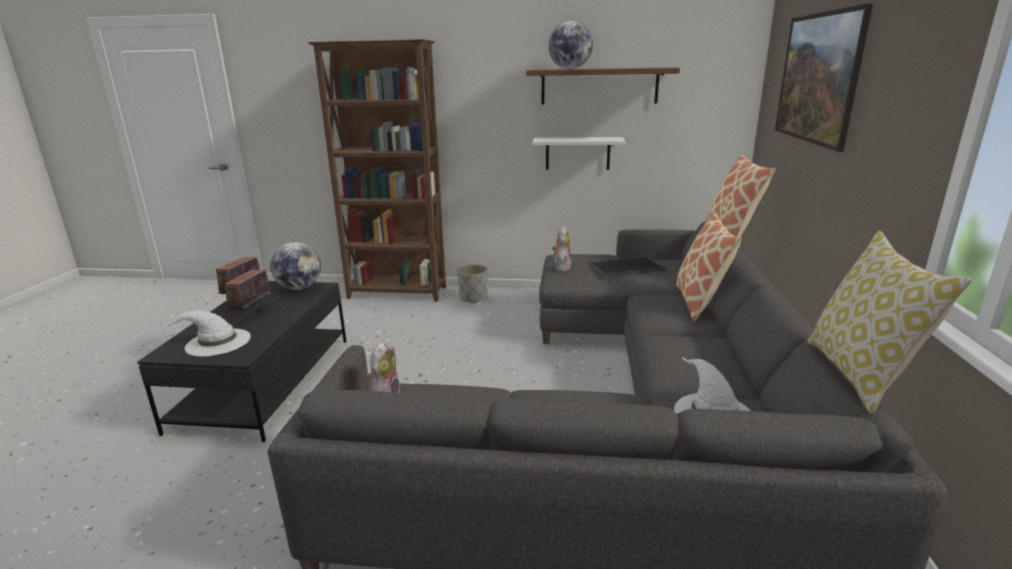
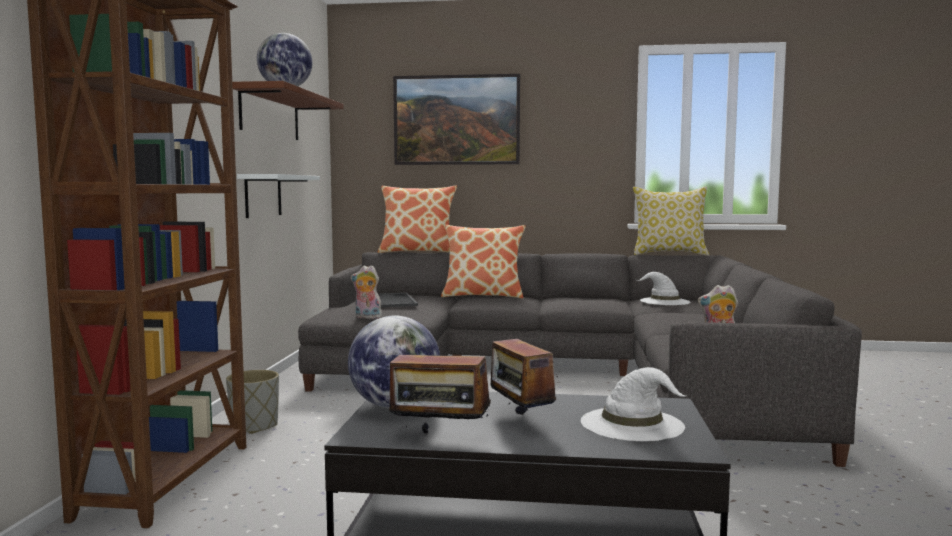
camera: 90 degrees left, 15 degrees down
(251, 314) = (520, 420): radio -> radio turned 60 degrees clockwise

